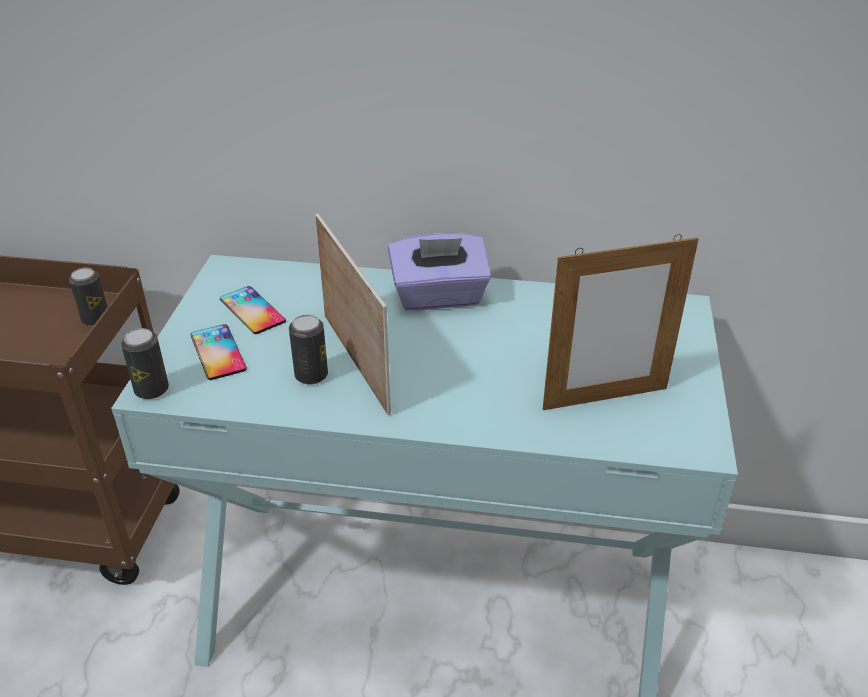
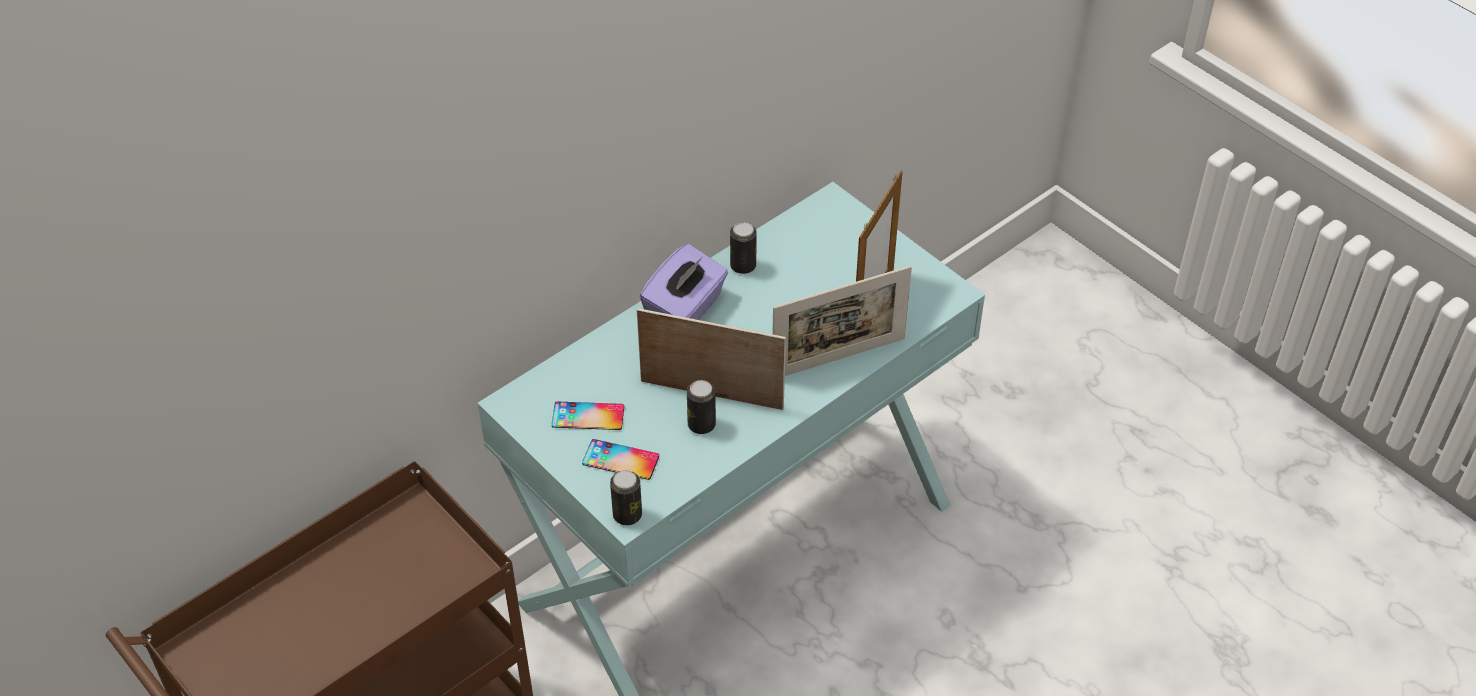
camera: 50 degrees left, 10 degrees up
(95, 319) = (422, 527): can -> can (743, 266)
(501, 416) = (838, 358): none -> picture frame

